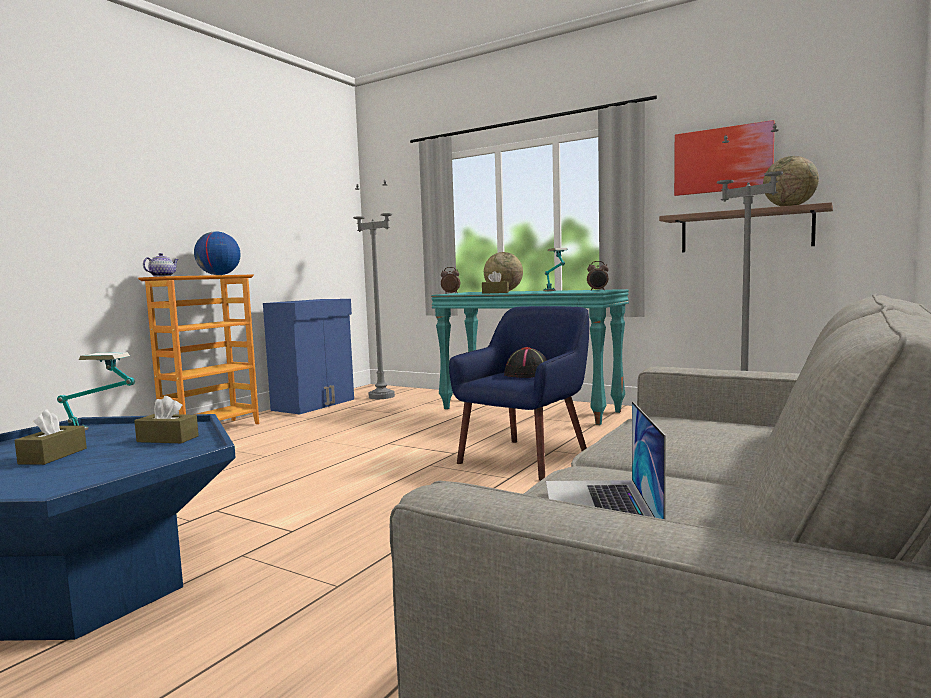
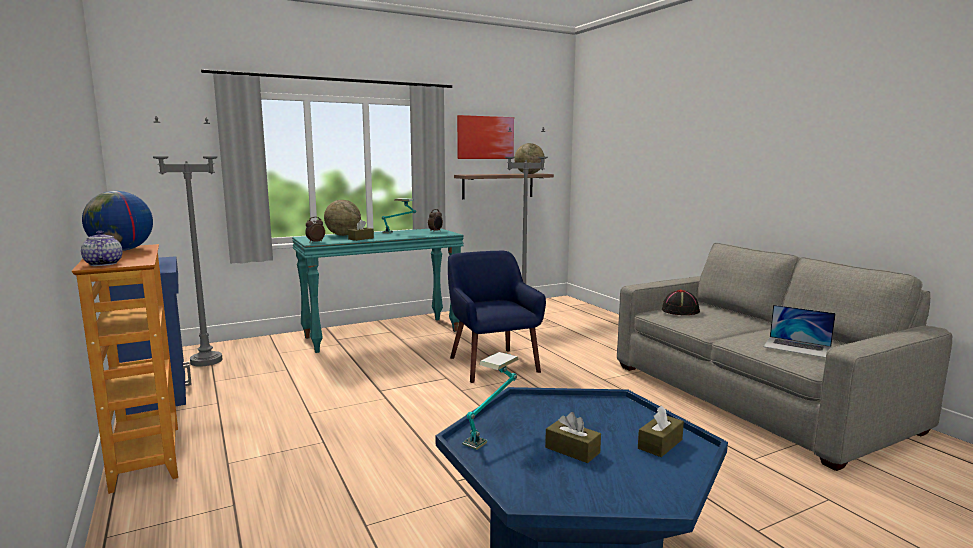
camera: 60 degrees left, 5 degrees up
(167, 439) = (560, 410): brown tissue box -> brown tissue box (660, 444)
(527, 374) = (496, 304): black hat -> black hat (680, 310)

